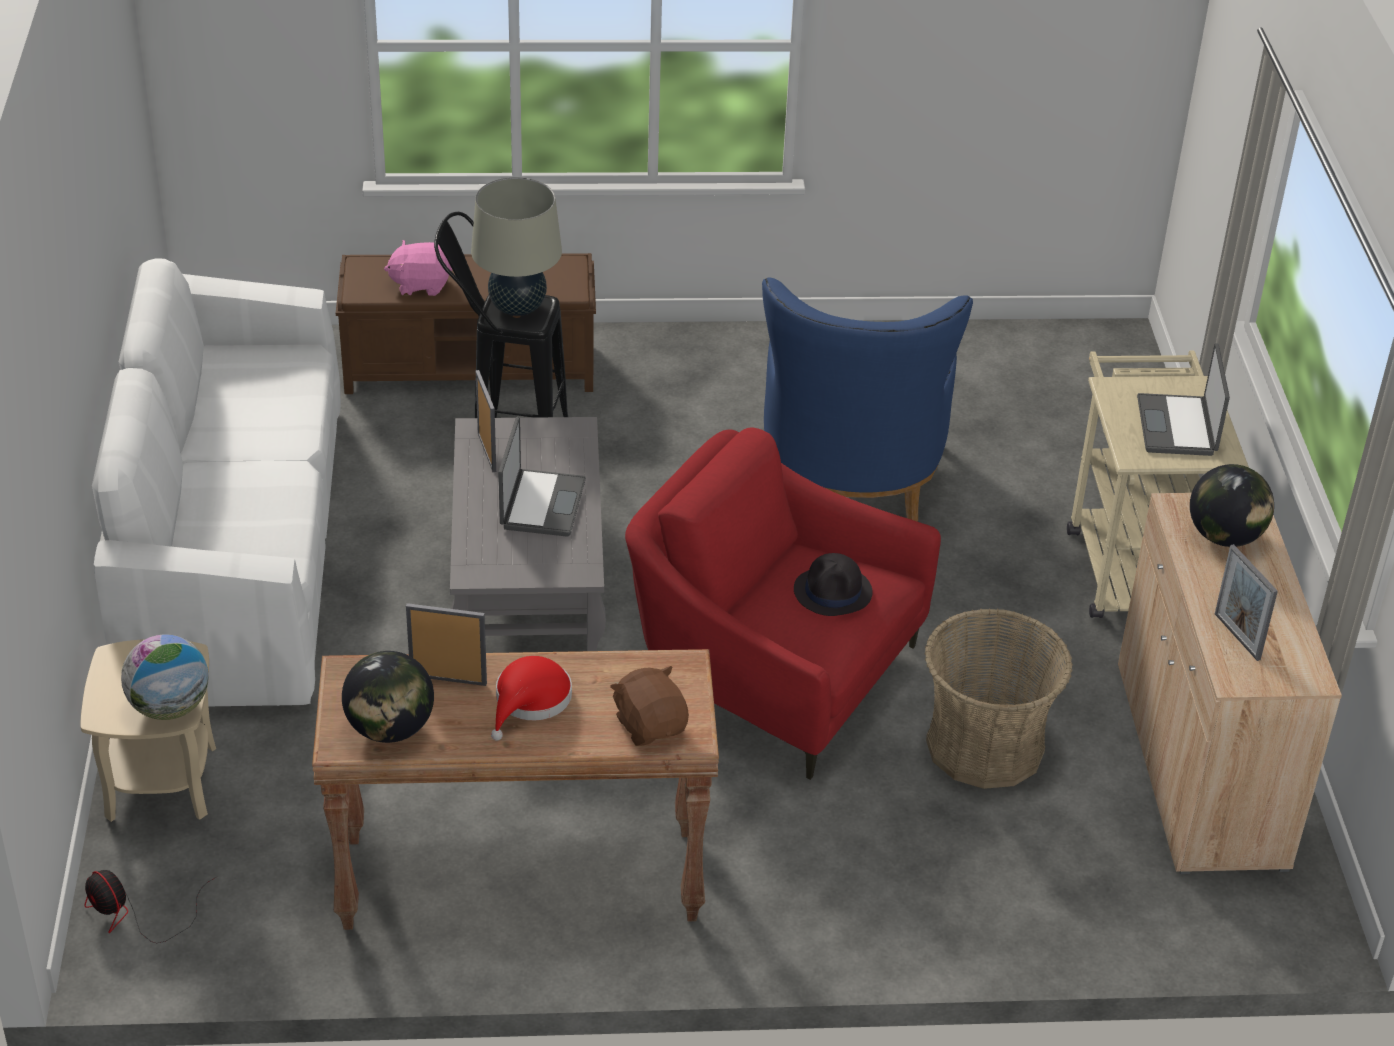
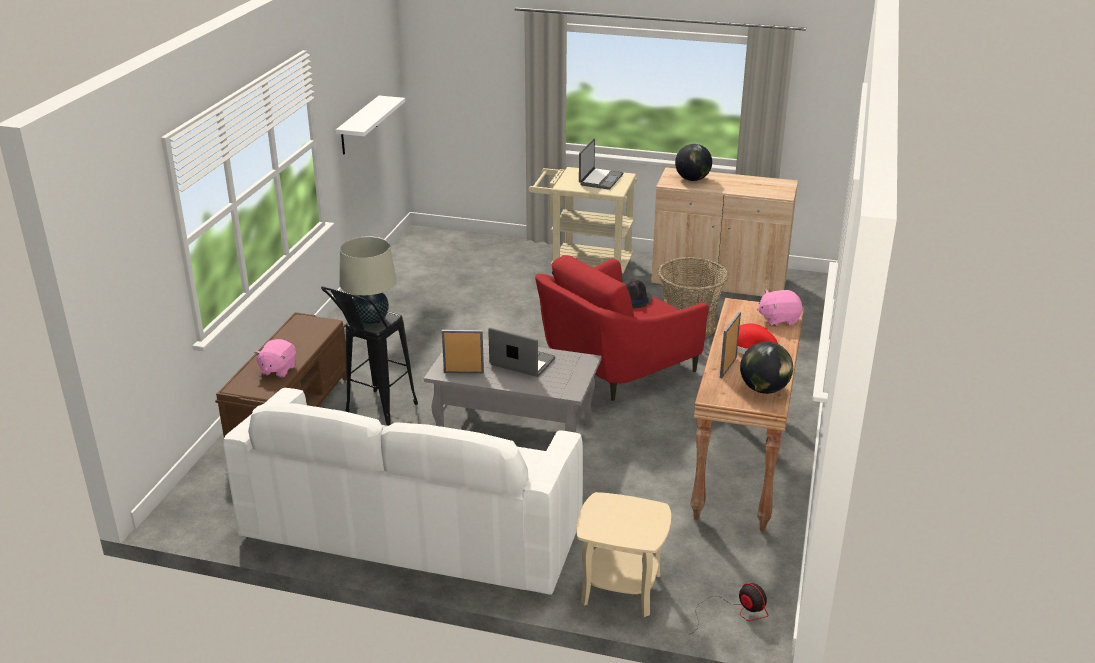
camera: 70 degrees left, 10 degrees down
(134, 915) = (735, 612): fan -> fan turned 105 degrees counterclockwise
(169, 707) = (648, 512): globe -> none
(650, 725) = (778, 319): brown plush toy -> pink plush toy
(848, 488) = (487, 320): blue armchair -> none
(977, 76) = (359, 125): none -> white shelf
(1178, 427) = (600, 179): laptop -> laptop turned 90 degrees counterclockwise
(1237, 636) = (757, 189): picture frame -> none

